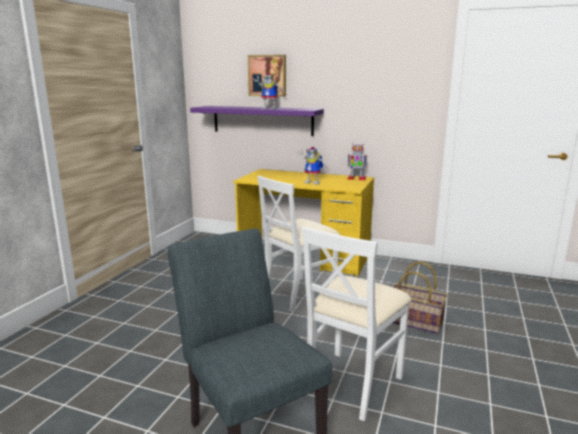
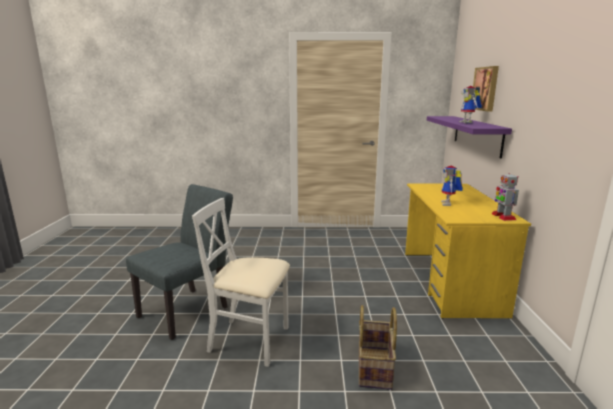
camera: 70 degrees right, 0 degrees up
(298, 293) = (372, 292): white chair -> none

